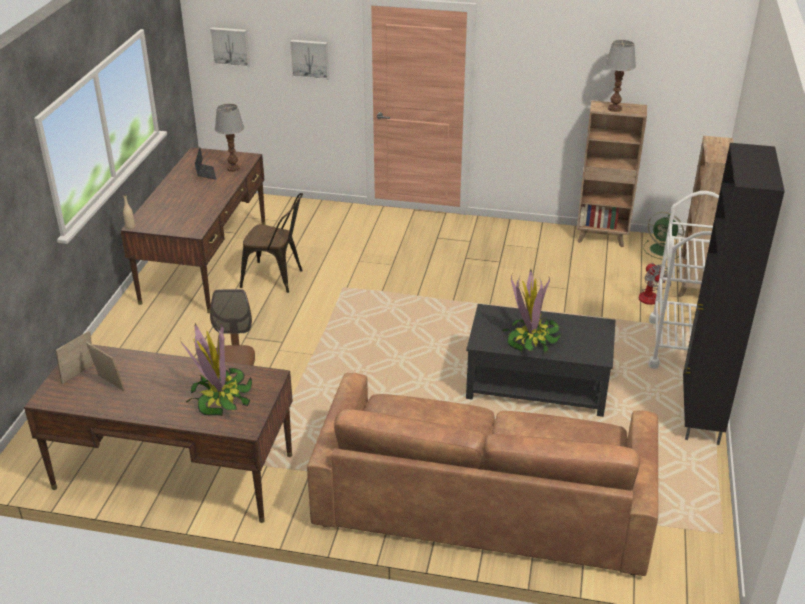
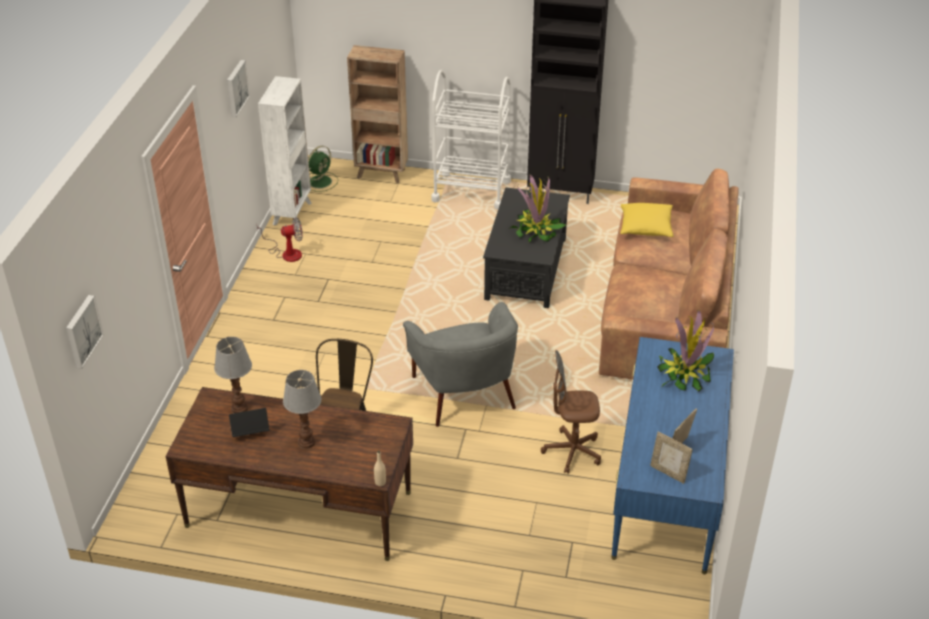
camera: 90 degrees left, 5 degrees up
(174, 471) = (667, 487): brown desk -> blue desk
(310, 59) = (129, 268): picture -> picture (236, 88)
(332, 341) = (465, 392): none -> grey armchair
(564, 433) = (645, 227): none -> yellow pillow
(602, 238) = (293, 213): brown bookcase -> white bookcase
(615, 109) = (282, 92): table lamp -> table lamp (307, 442)
(652, 295) = (395, 196): fan -> fan (286, 253)

